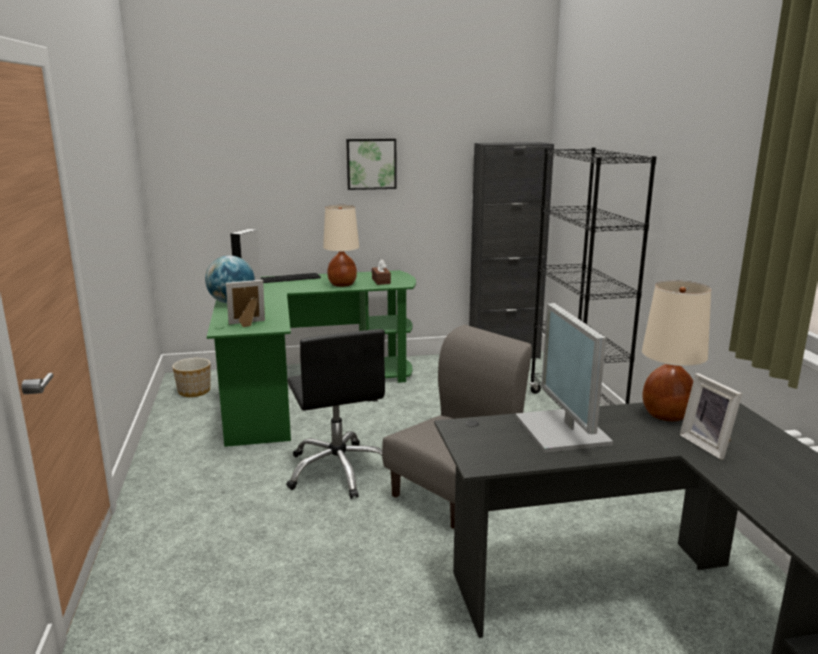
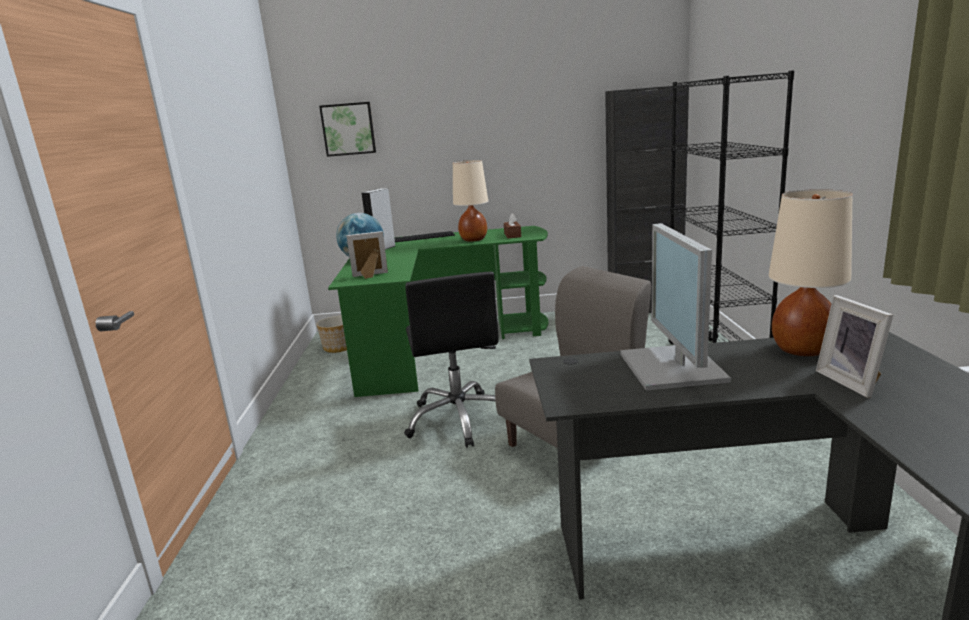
camera: 10 degrees right, 0 degrees up
(371, 164) = (501, 120): picture -> picture (348, 129)

